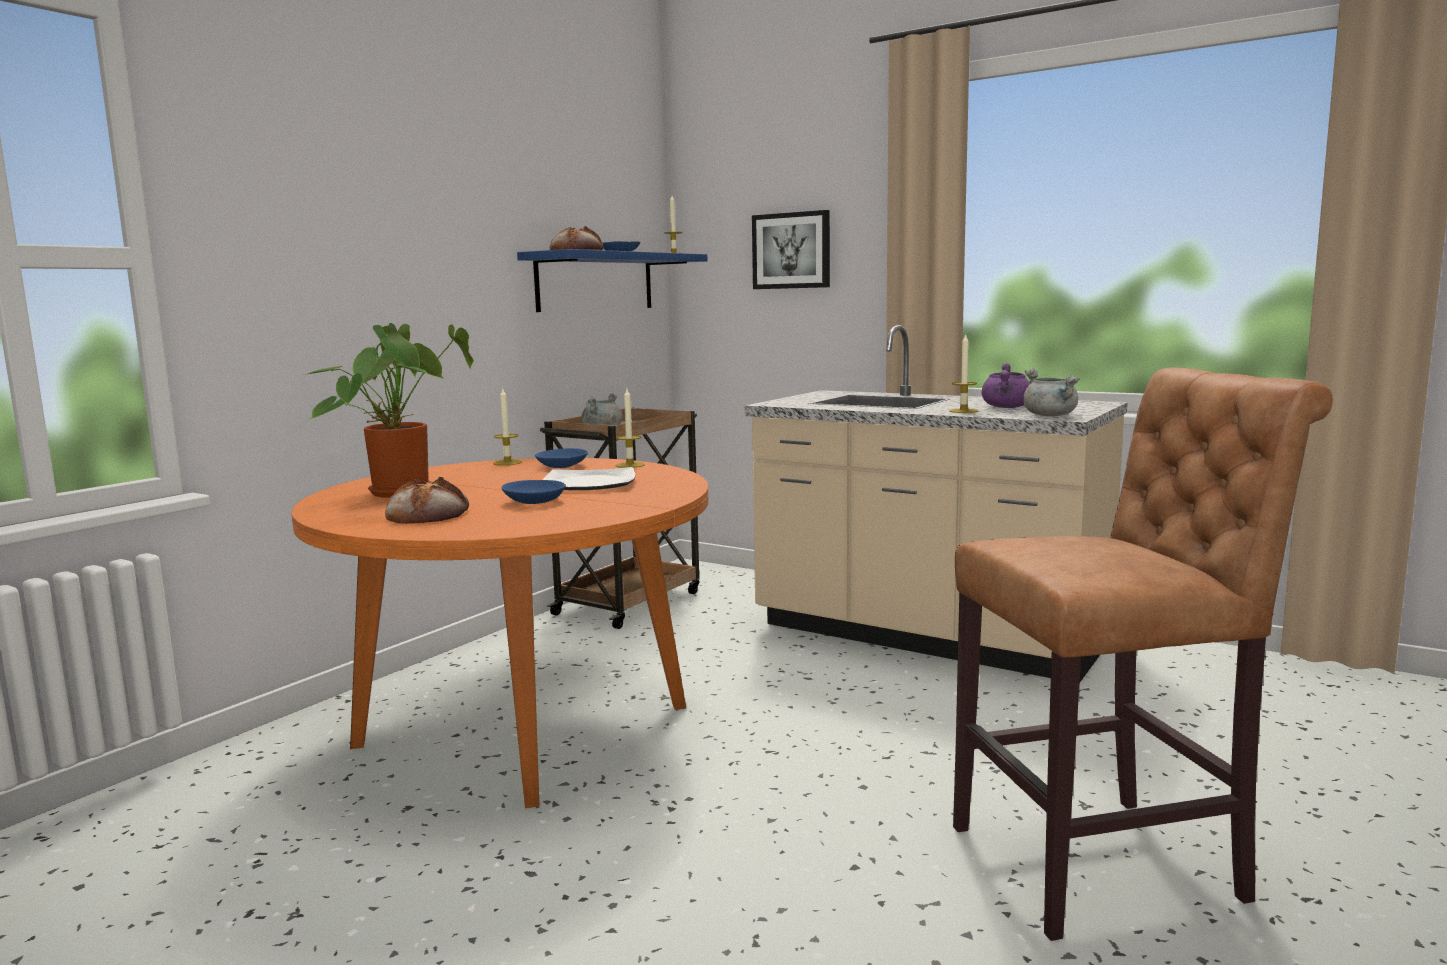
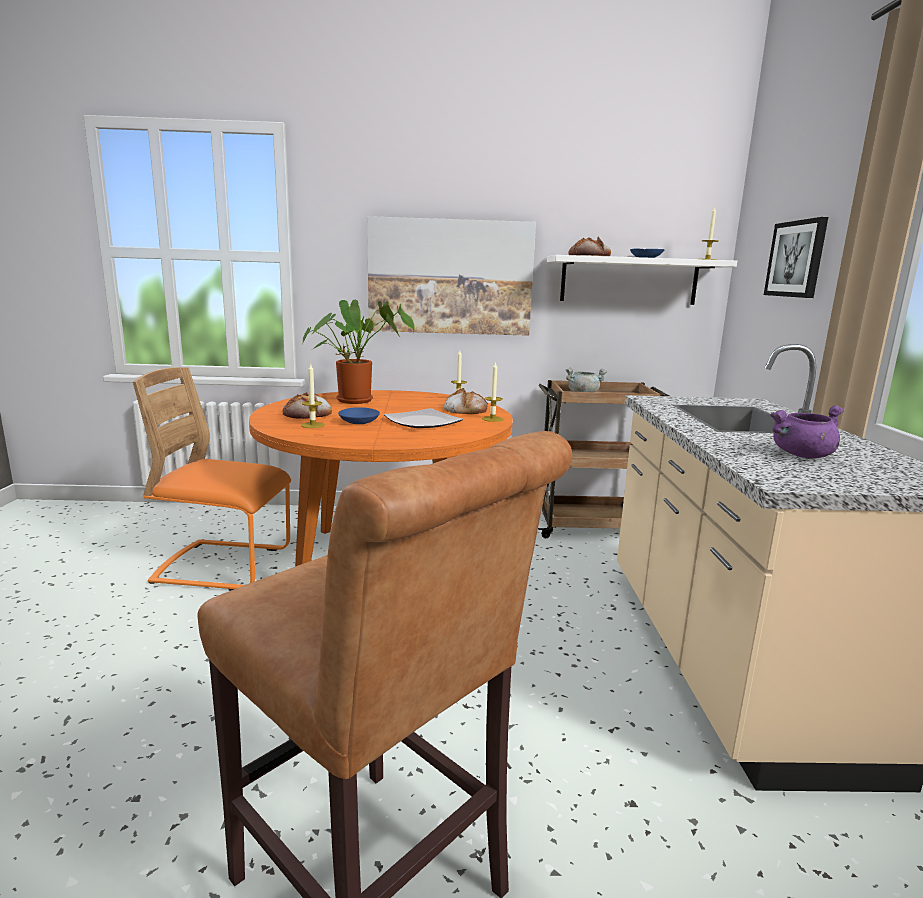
camera: 55 degrees right, 5 degrees up
(326, 851) = (224, 566): none -> orange chair
(410, 286) = (450, 277): none -> picture
(562, 466) = (464, 409): blue bowl -> bread
(595, 282) = (629, 281): blue shelf -> white shelf
(963, 411) = (734, 445): candle -> candle (312, 425)
(1051, 416) = (780, 475): grey cooking pot -> none

